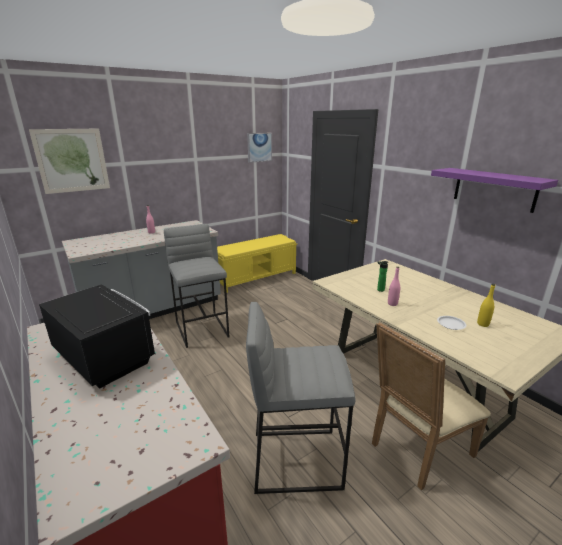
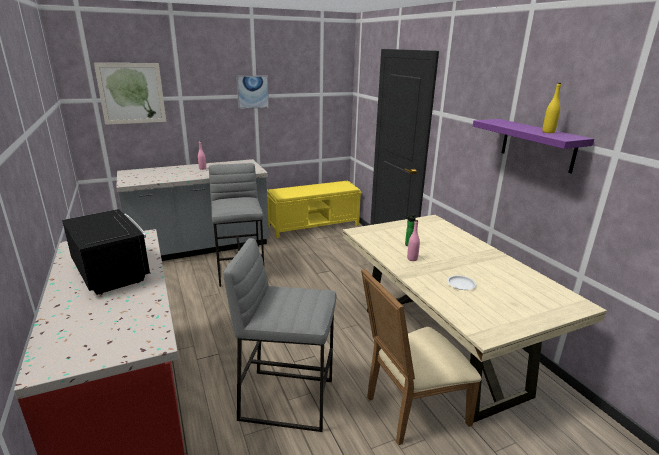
camera: 10 degrees right, 0 degrees up
(259, 147) = (326, 85): picture -> picture (252, 92)
(483, 324) = (496, 288): yellow bottle -> yellow bottle (548, 132)

